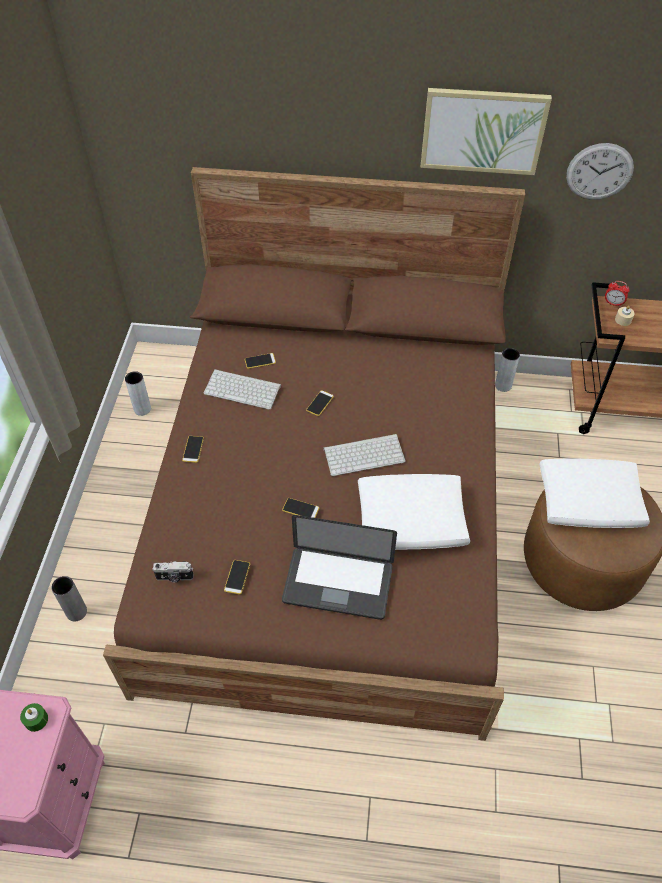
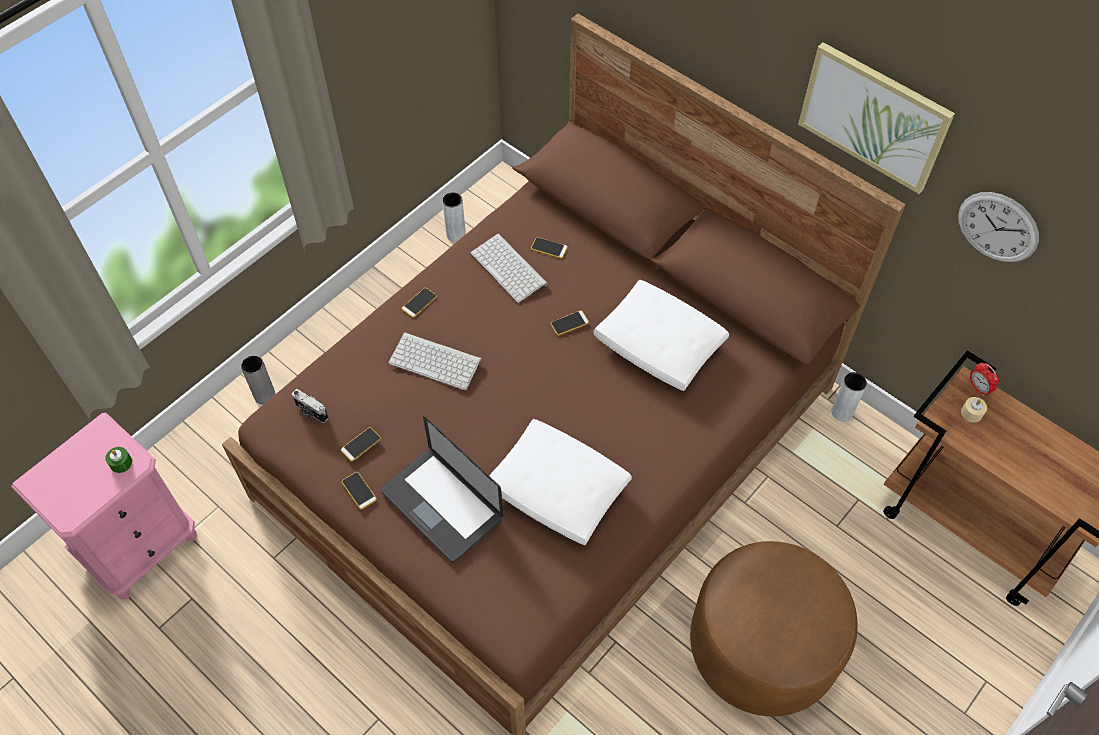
camera: 35 degrees right, 5 degrees up
(300, 509) = (465, 416): phone -> phone (359, 490)
(364, 454) = (568, 399): keyboard -> keyboard (437, 361)
(589, 501) = (777, 585): white pillow -> white pillow (660, 345)

